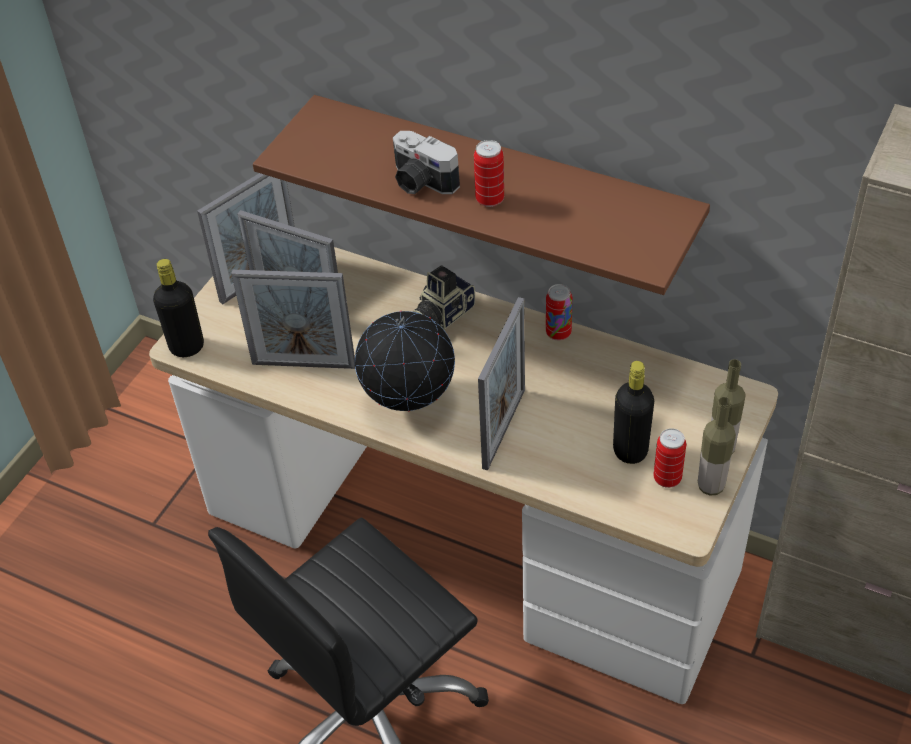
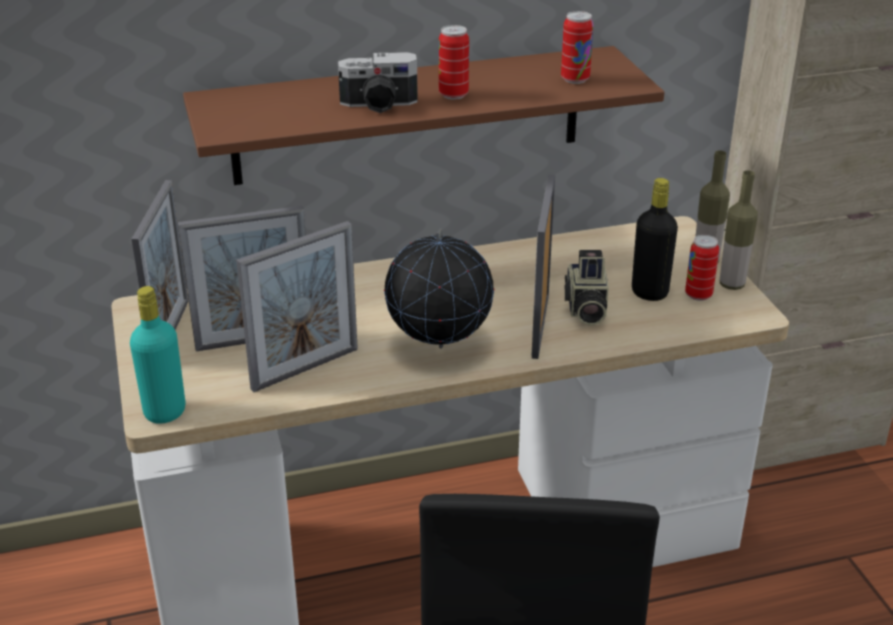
camera: 45 degrees left, 15 degrees down
(187, 347) = (165, 412): black bottle -> turquoise bottle
(441, 314) = (380, 283): camera -> camera (585, 309)
(504, 428) = (540, 325): picture frame -> picture frame turned 150 degrees counterclockwise
(558, 333) = (492, 253): can -> can (575, 79)

